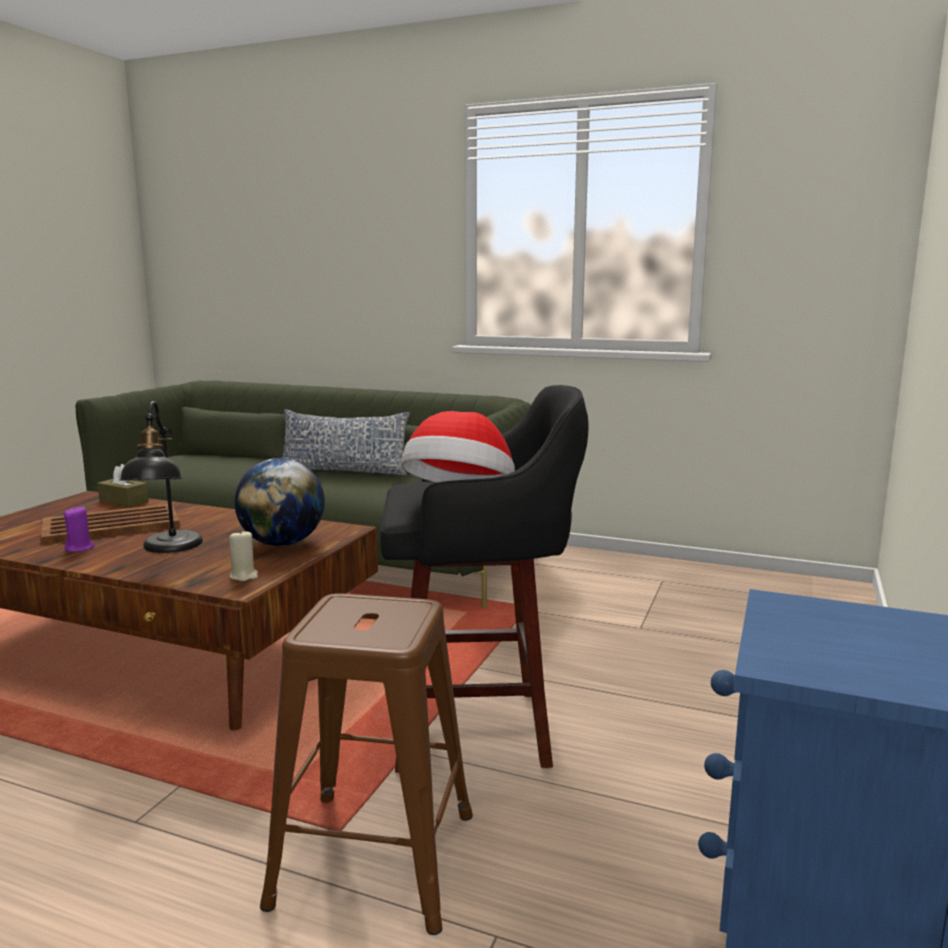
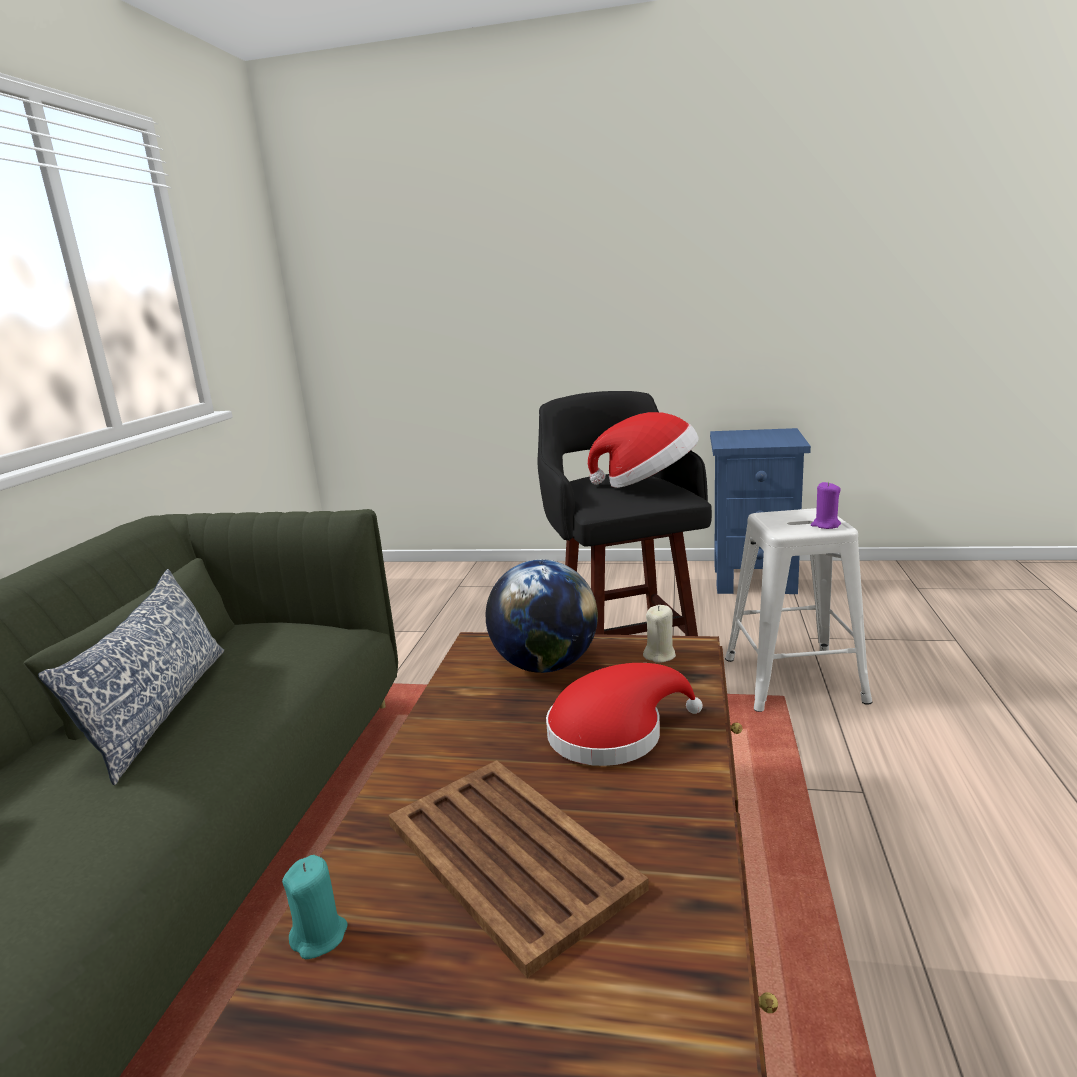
camera: 100 degrees left, 5 degrees up
(80, 548) = (643, 825): purple candle -> purple candle (825, 525)
(124, 501) = (320, 936): brown tissue box -> turquoise candle
(168, 551) = (613, 732): black table lamp -> red hat
(375, 859) = (793, 679): brown stool -> white stool

